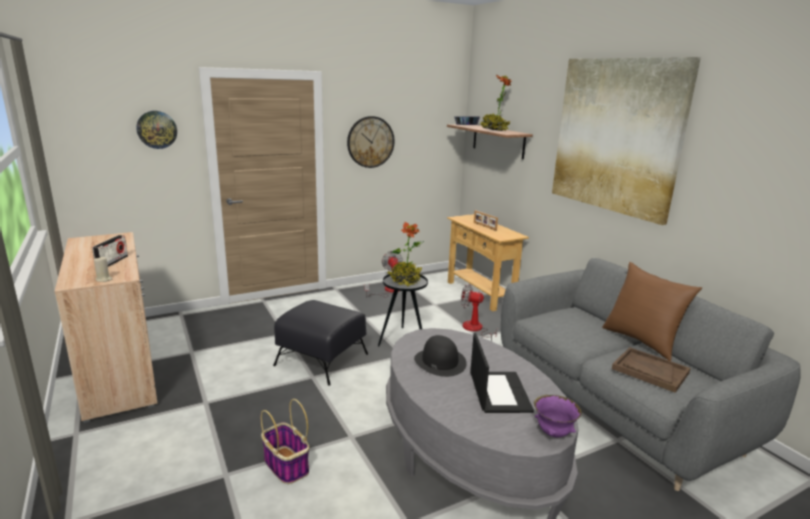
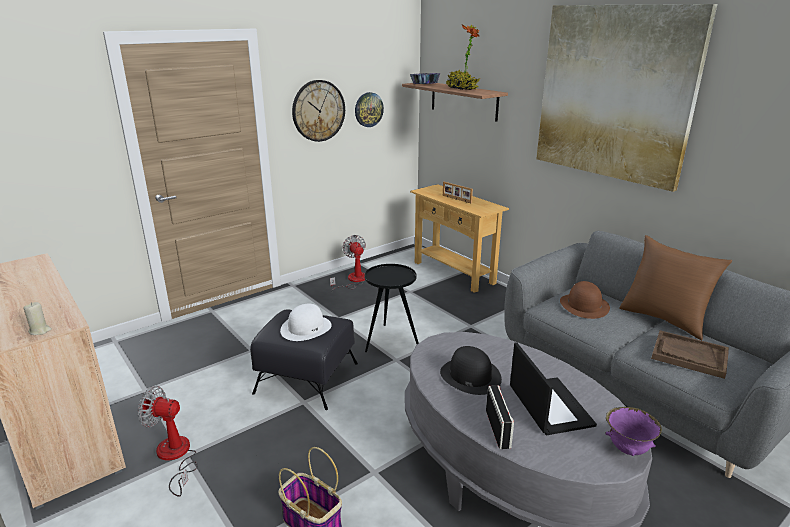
camera: 10 degrees left, 5 degrees up
(112, 262) = (40, 303): radio -> radio (498, 429)
(157, 129) = (57, 117): wall clock -> wall clock (368, 109)
(322, 314) = (306, 328): none -> white hat
(405, 281) = (390, 275): potted plant -> none
(475, 330) = (464, 318): fan -> fan (175, 457)
(569, 321) = (584, 305): none -> brown hat

